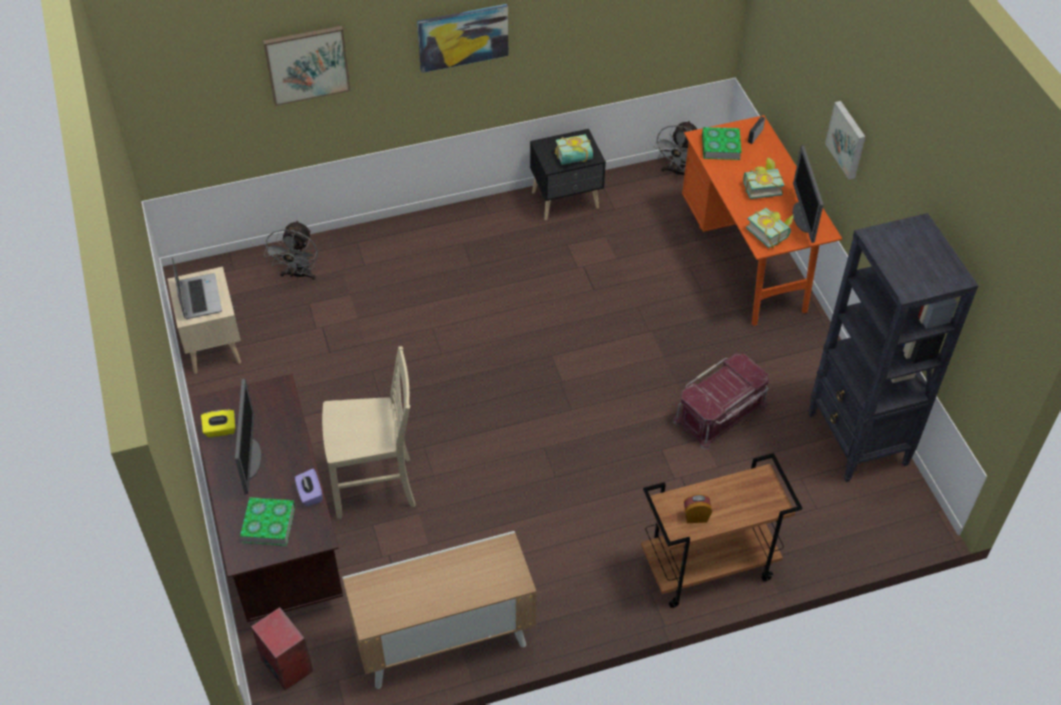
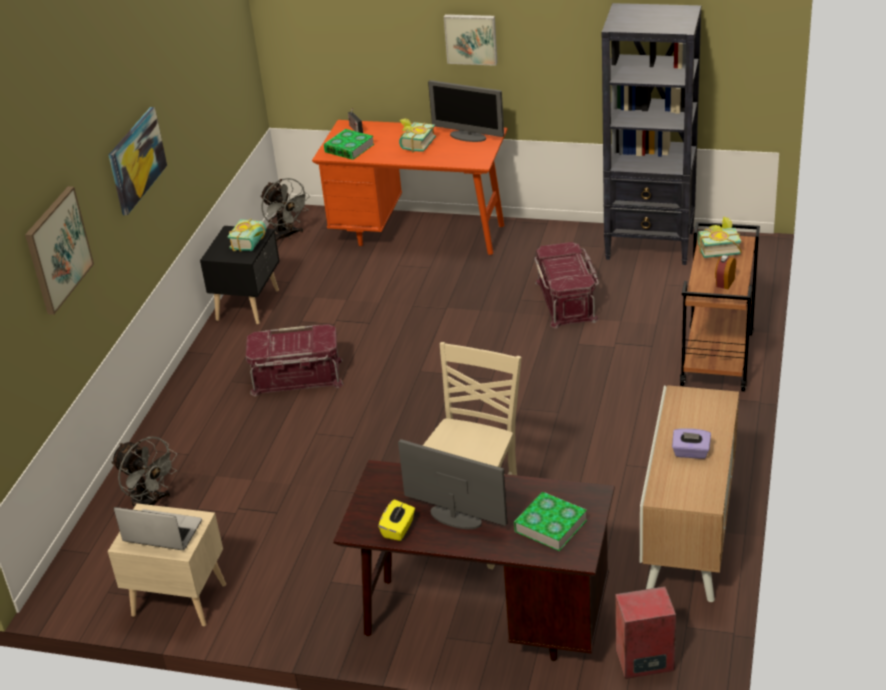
camera: 55 degrees left, 15 degrees down
(310, 494) = (535, 487): purple tissue box -> purple tissue box (690, 453)
(492, 280) = (296, 377): none -> red storage box
(770, 232) = (468, 155): book -> book (717, 248)

